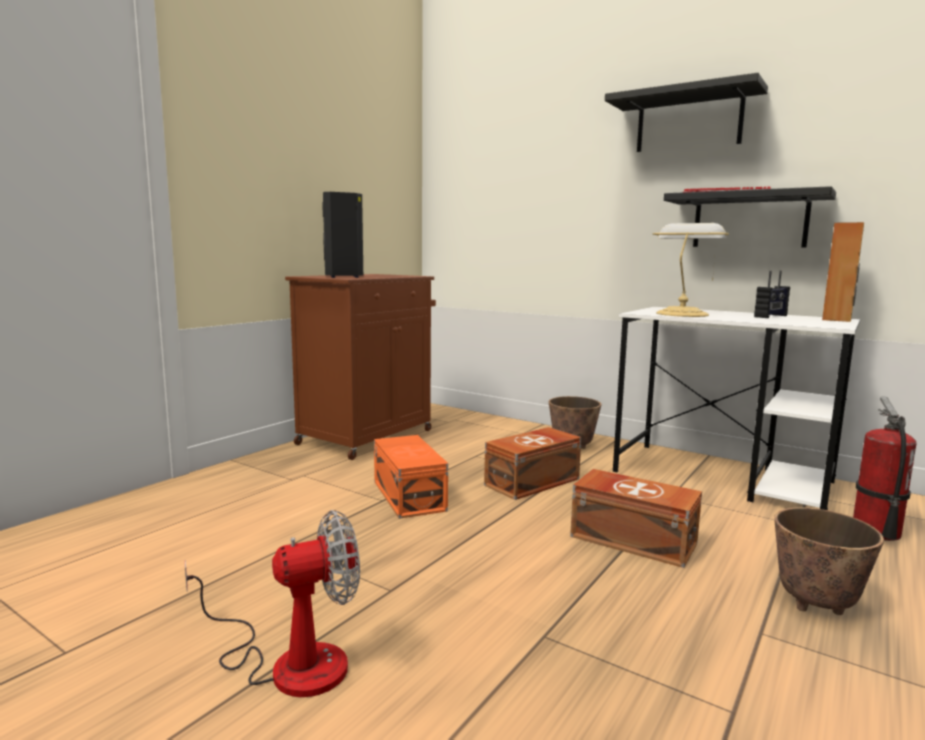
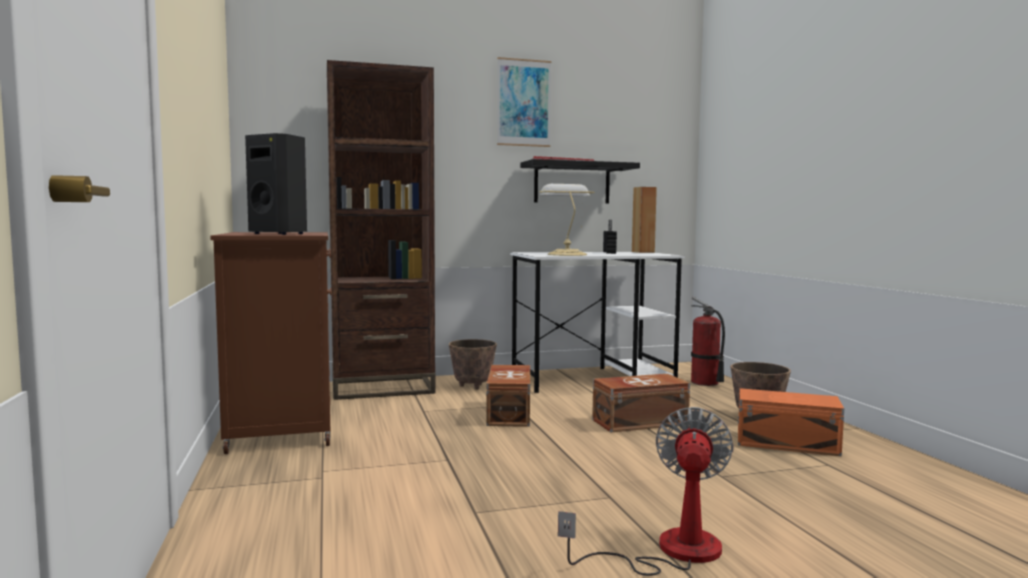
camera: 50 degrees left, 5 degrees down
(410, 495) = (456, 449): orange storage box -> orange storage box (785, 442)
(500, 428) = (382, 388): none -> brown bookcase
(689, 122) = (523, 103): black shelf -> picture

